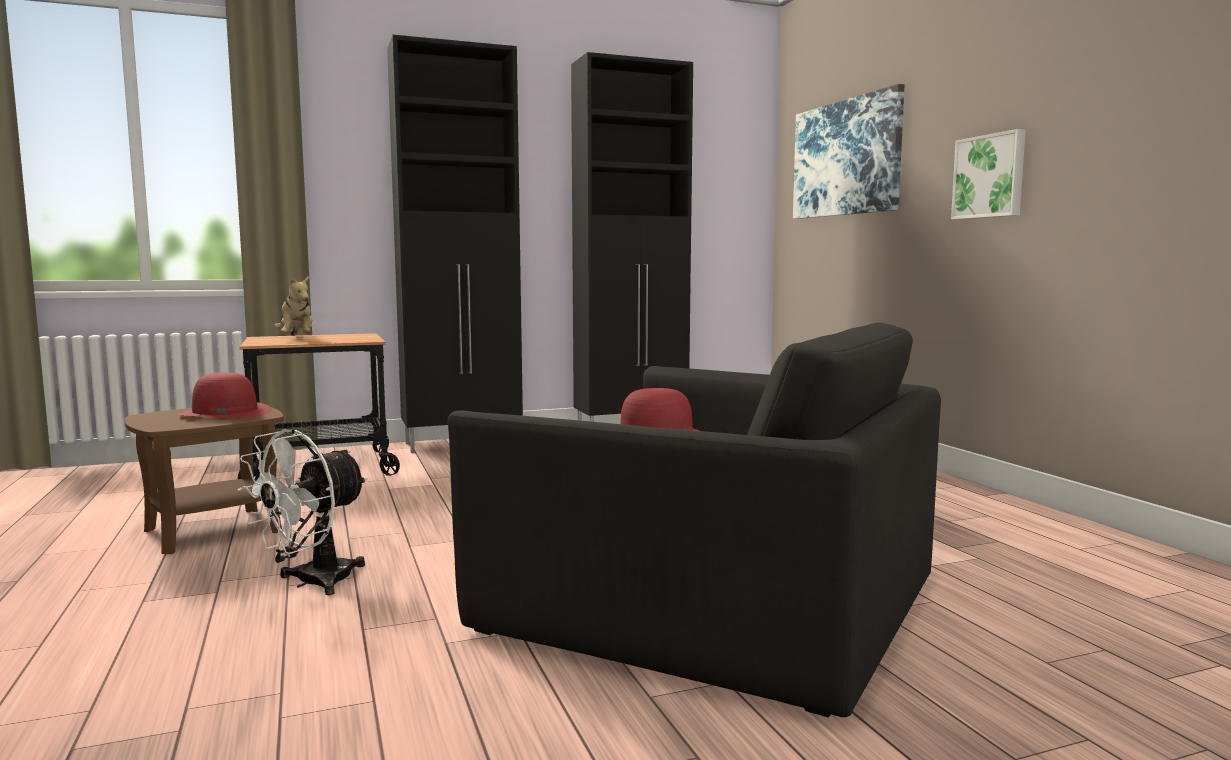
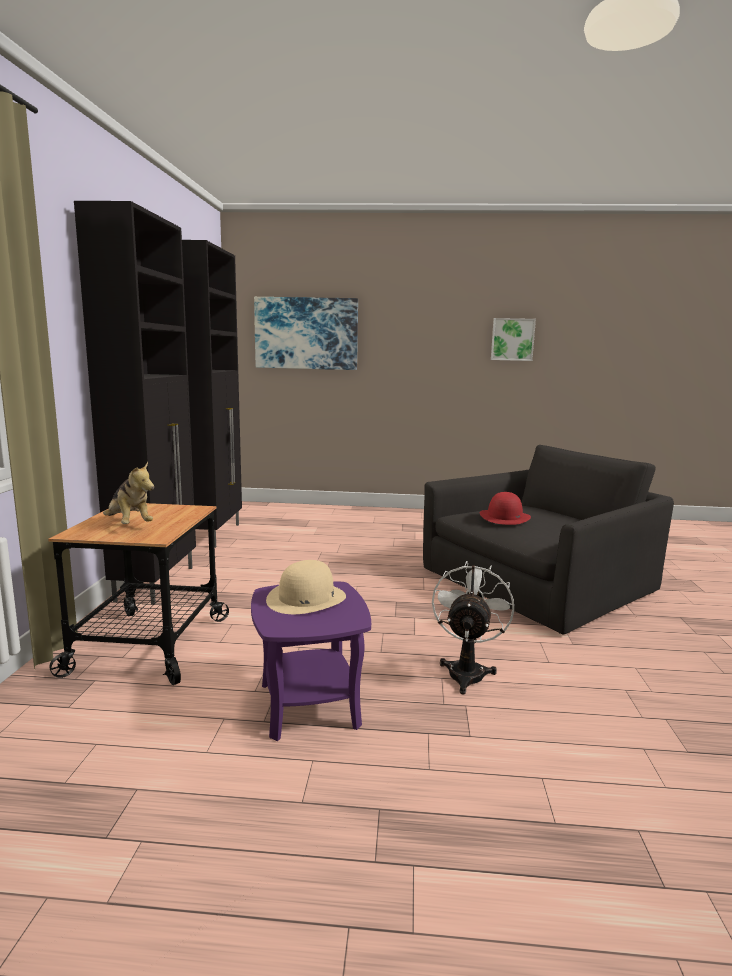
camera: 65 degrees left, 5 degrees up
(213, 530) = (309, 704): brown side table -> purple side table
(224, 413) = (306, 598): red hat -> beige hat
(297, 339) = (129, 524): plush toy -> plush toy turned 45 degrees clockwise
(312, 583) = (467, 671): white fan -> white fan turned 135 degrees counterclockwise
(990, 176) = (423, 359): picture -> picture (512, 339)

